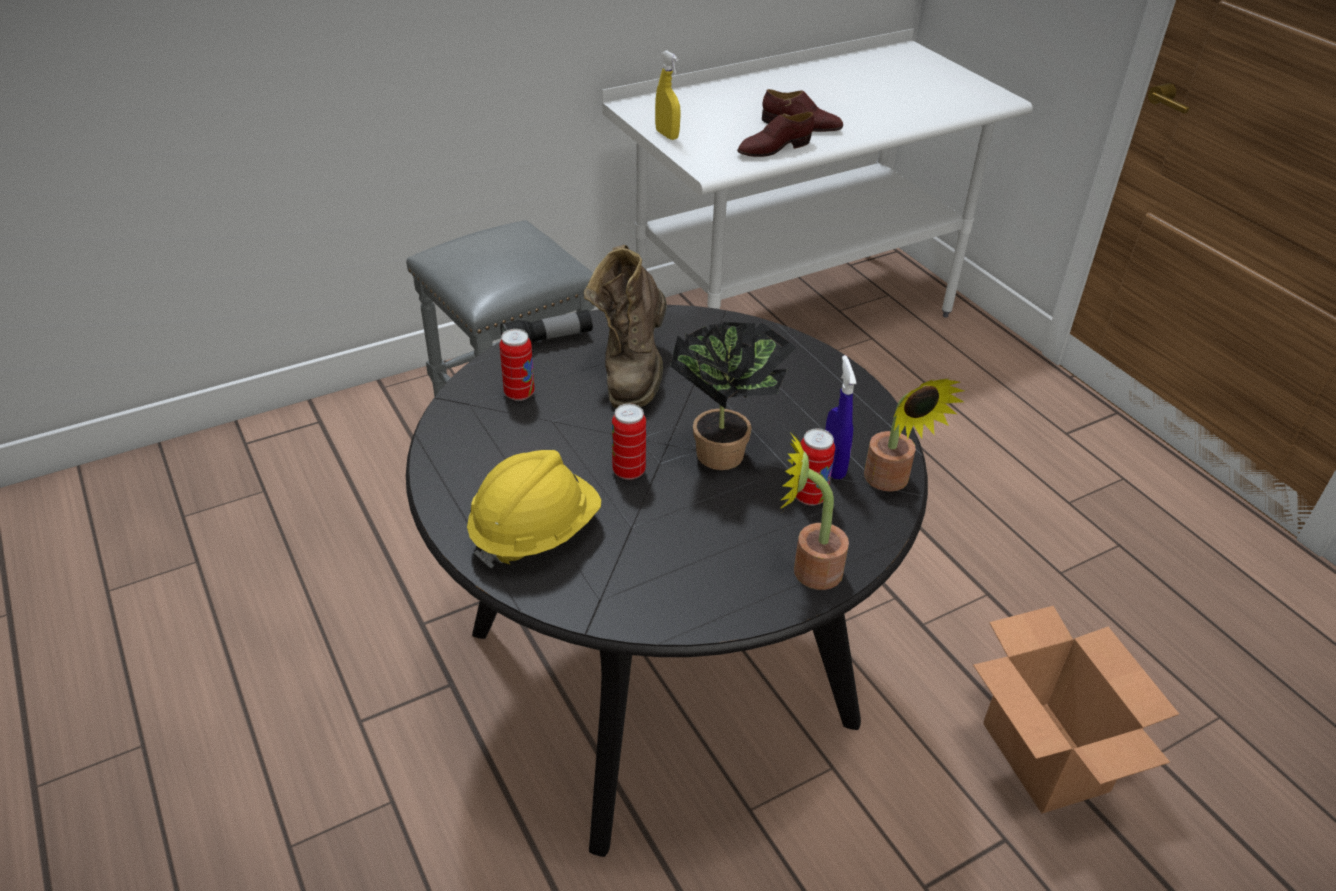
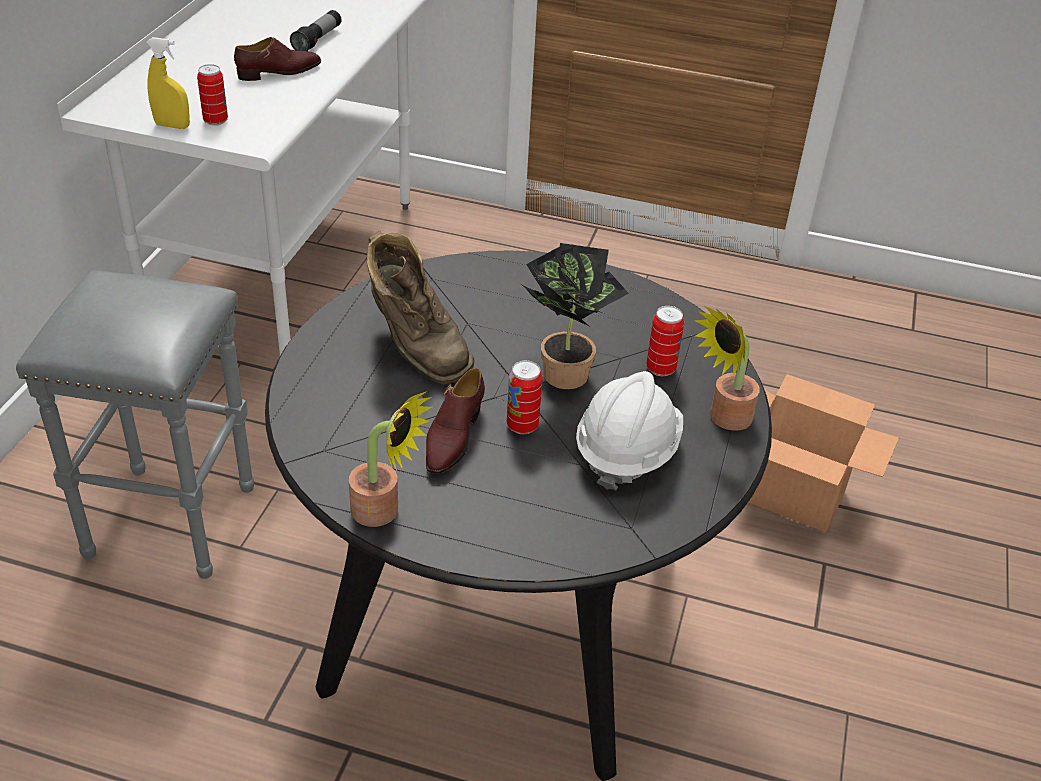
camera: 45 degrees left, 0 degrees up
(519, 393) = (352, 417): can -> can (215, 121)
(535, 532) = (521, 513): yellow hard hat -> none
(548, 341) = (312, 361): flashlight -> flashlight (318, 40)
(682, 541) = (626, 451): none -> white hard hat
(774, 148) = (285, 102): brown shoe -> brown shoe (453, 436)
(833, 465) = (646, 338): blue spray bottle -> none
(891, 482) = (694, 329): potted plant -> potted plant (383, 513)

